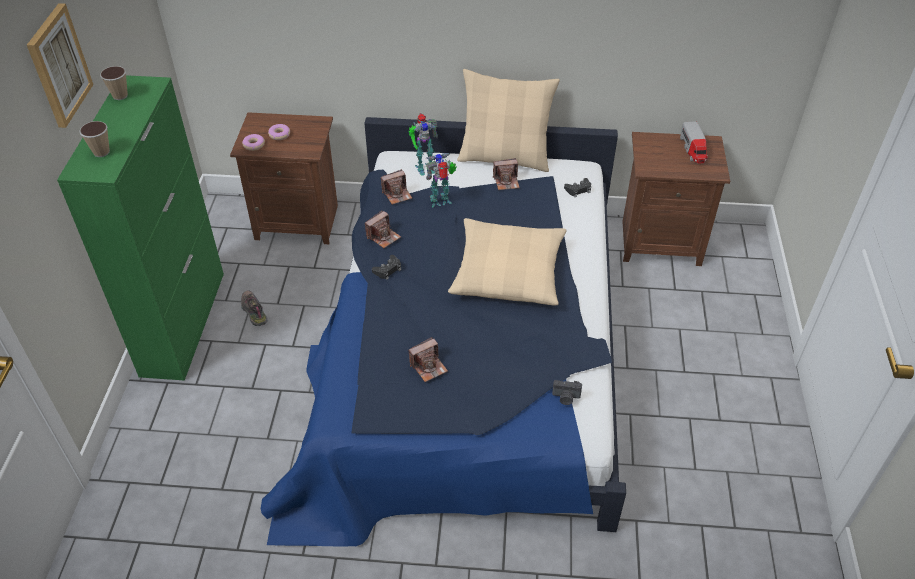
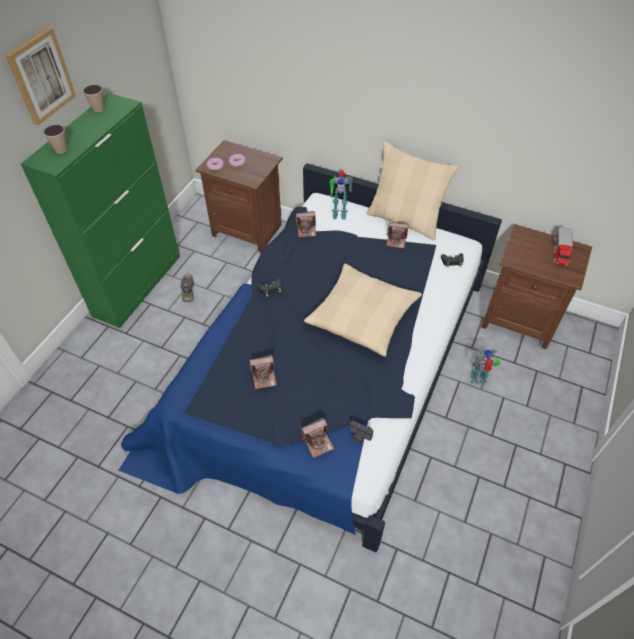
camera: 20 degrees right, 5 degrees up
(383, 237) = (280, 261): camera -> camera (318, 442)
(441, 201) = (337, 244): toy robot -> toy robot (479, 379)

